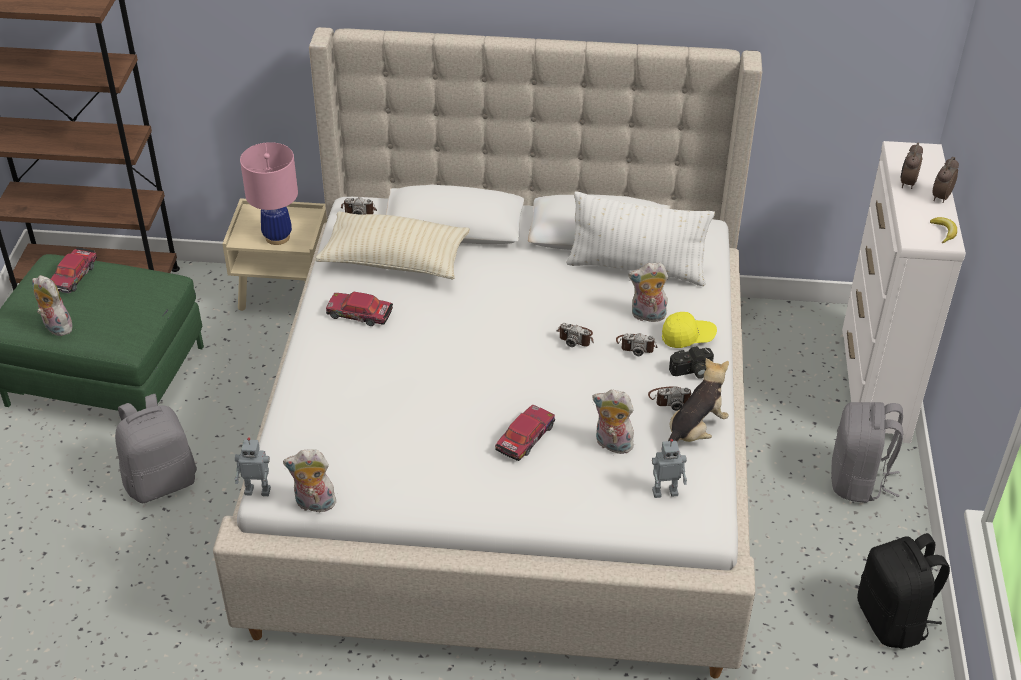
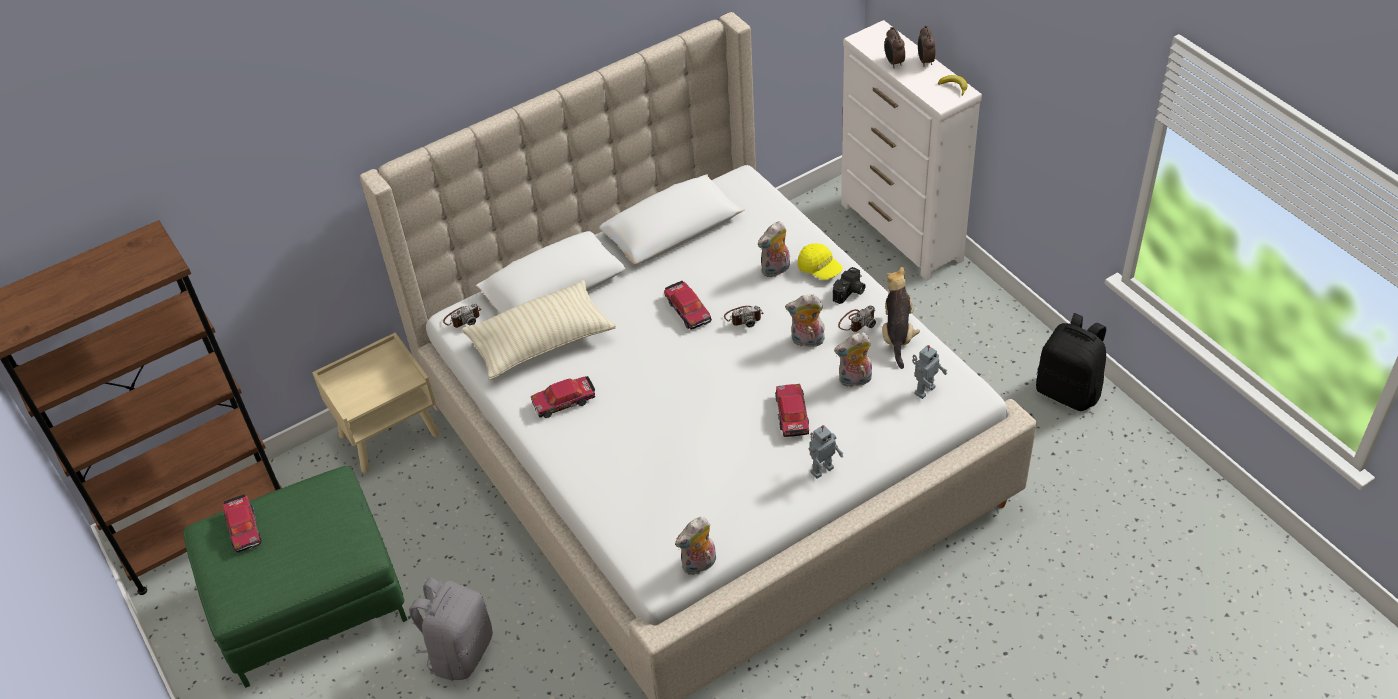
camera: 35 degrees left, 5 degrees up
(55, 327) = (281, 580): plush toy -> plush toy (806, 341)
(258, 490) = (646, 584): toy robot -> toy robot (821, 469)
(277, 237) = (383, 385): pink table lamp -> none
(537, 304) = (688, 310): none -> toy car
(636, 345) = (792, 297): camera -> none
(637, 268) = (729, 238): white pillow -> none
(687, 337) = (820, 269): yellow cap -> yellow cap turned 90 degrees clockwise
(858, 481) = (957, 309): grey backpack -> none

